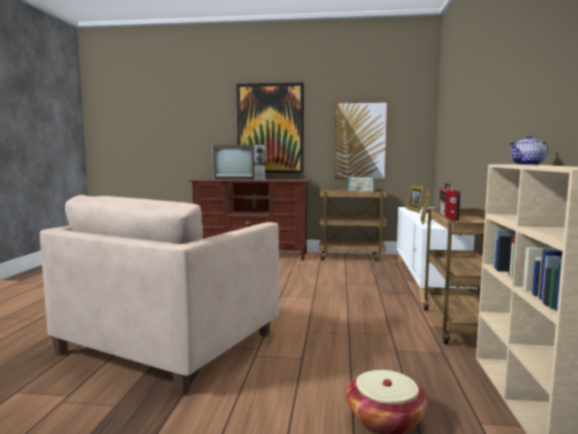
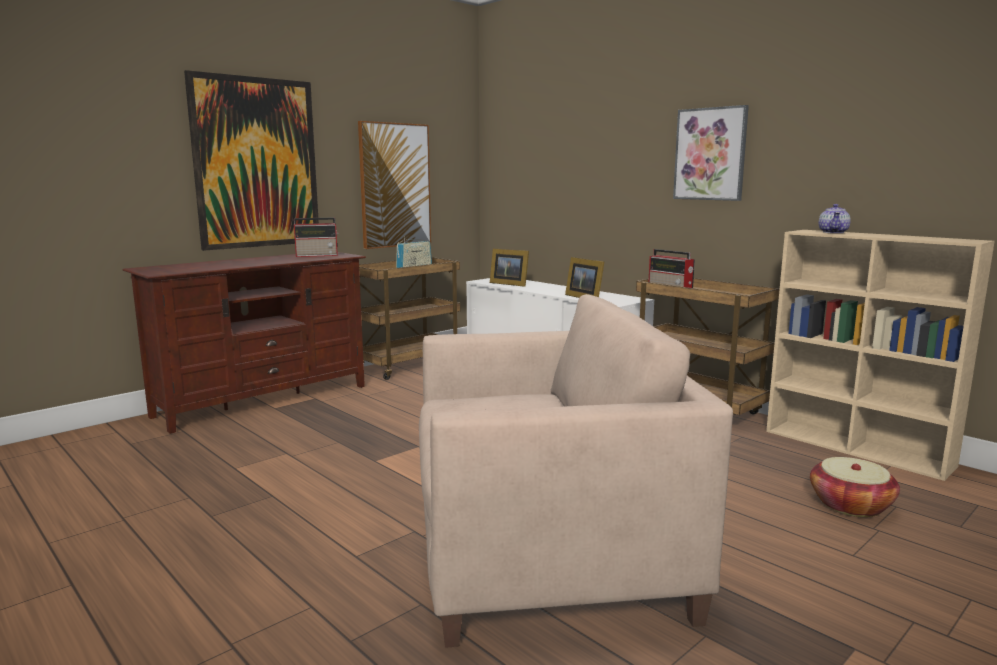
camera: 50 degrees left, 5 degrees up
(170, 343) = (545, 551): beige armchair -> beige armchair turned 75 degrees counterclockwise
(241, 179) = (236, 263): television -> none
(289, 179) = (317, 255): none -> radio
(503, 100) = (710, 154): none -> picture

